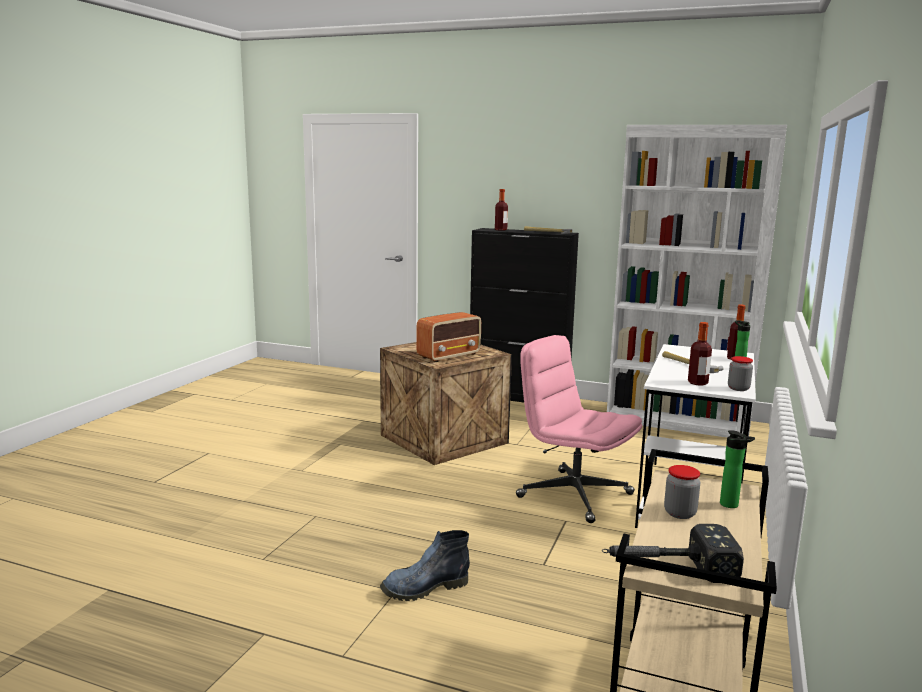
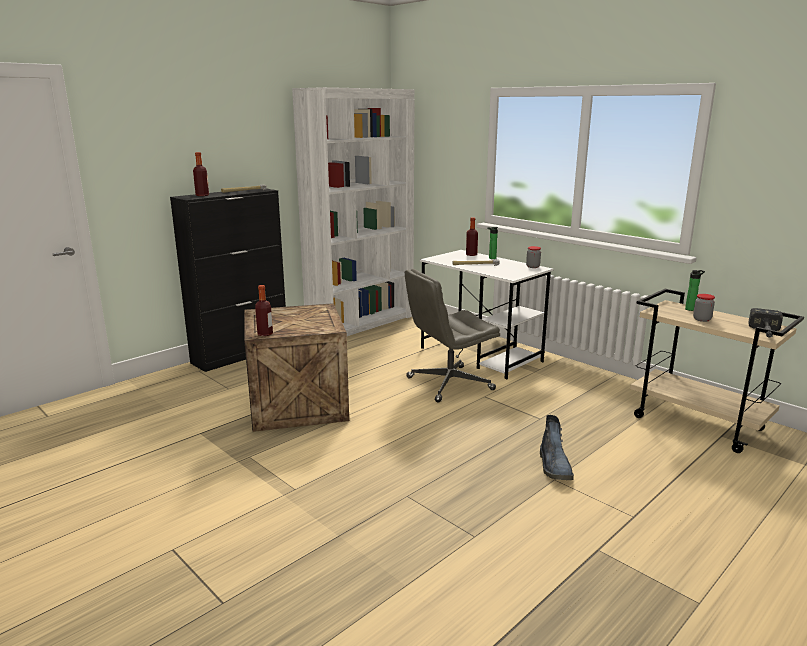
camera: 65 degrees left, 5 degrees up
(449, 356) = (312, 321): radio -> none
(573, 495) = (449, 384): pink office chair -> grey office chair
(697, 383) = (516, 271): bottle -> bottle (265, 334)

